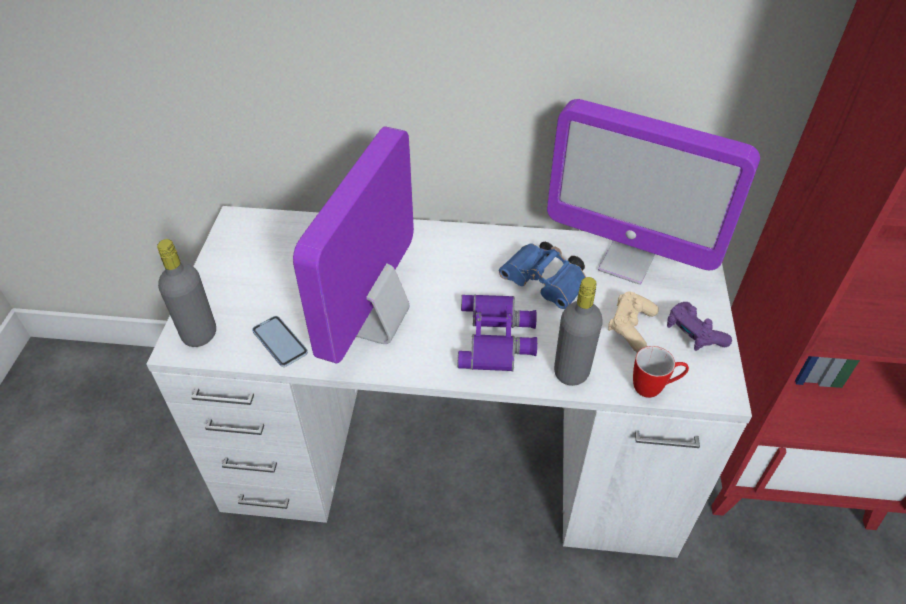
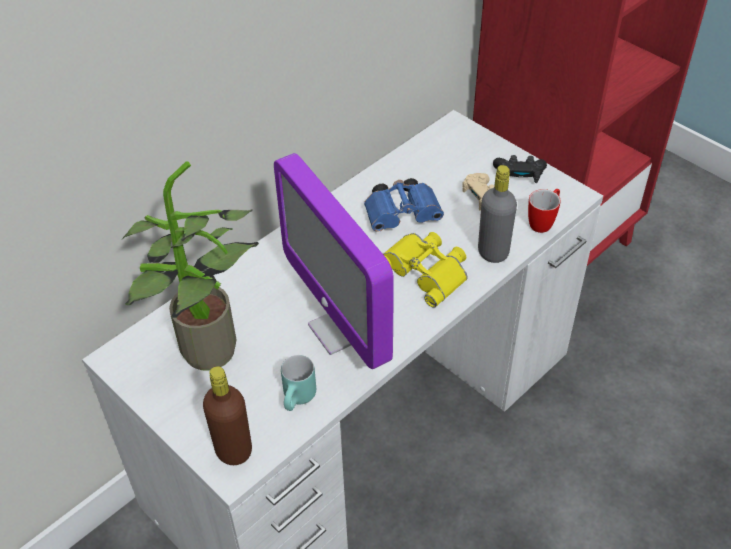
camera: 50 degrees left, 0 degrees up
(199, 334) = (234, 450): grey bottle -> brown bottle
(277, 264) = (207, 357): none -> potted plant
(280, 342) = (299, 400): phone -> turquoise mug
(498, 338) = (426, 270): purple binoculars -> yellow binoculars
(626, 262) = (426, 163): monitor -> none
(693, 334) = (519, 176): purple game controller -> black game controller

